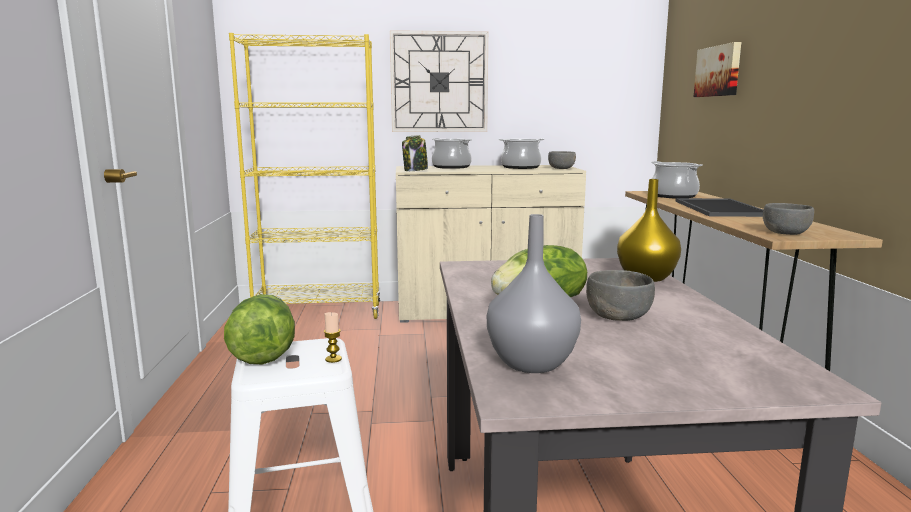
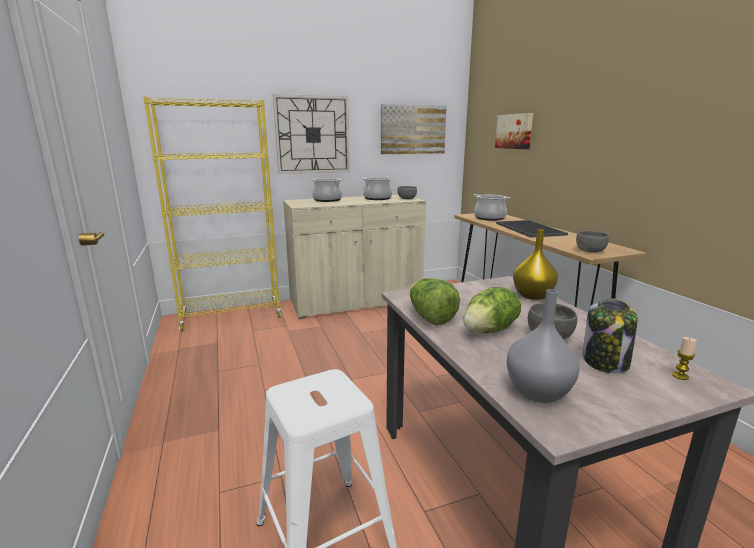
camera: 15 degrees left, 5 degrees up
(264, 354) = (292, 394): lettuce -> lettuce (430, 317)
(333, 359) = (351, 392): candle -> candle (680, 376)
(415, 170) = (305, 205): jar -> jar (605, 362)
(580, 75) = (412, 129): none -> picture

